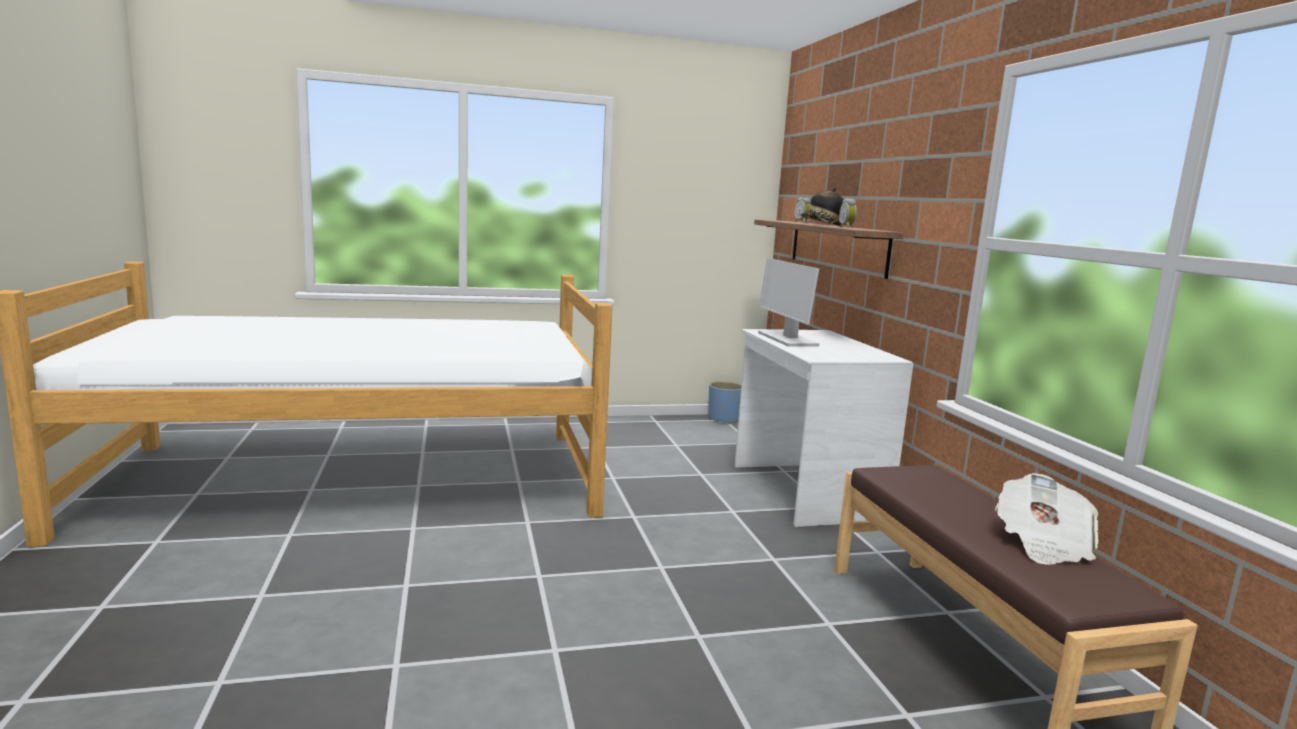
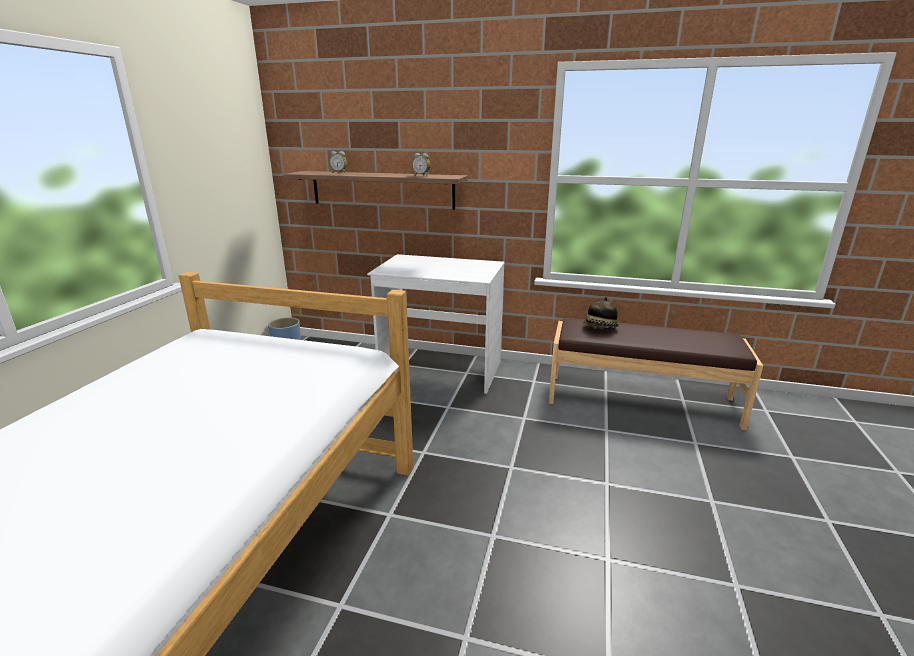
camera: 60 degrees left, 10 degrees up
(786, 339) = (417, 271): monitor -> none
(821, 225) = (384, 175): hat -> hat (600, 329)
(1042, 544) = (679, 334): newspaper -> none

